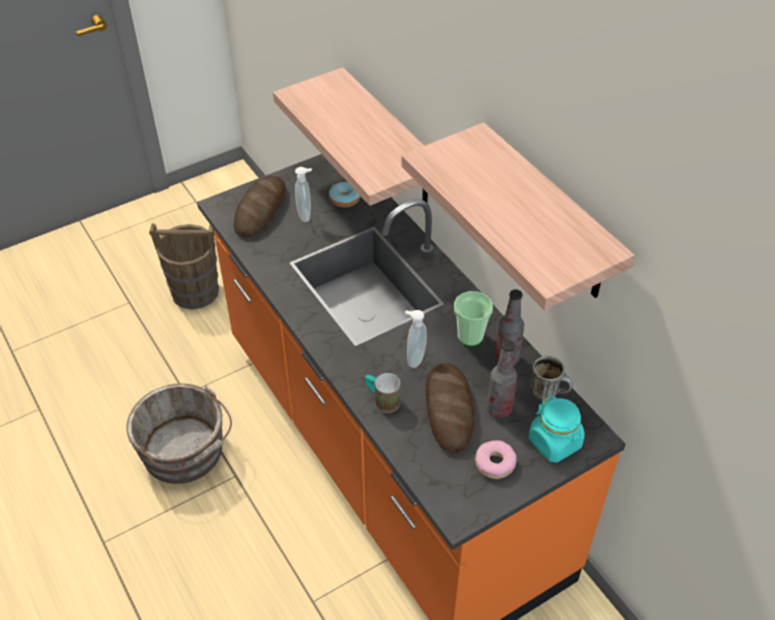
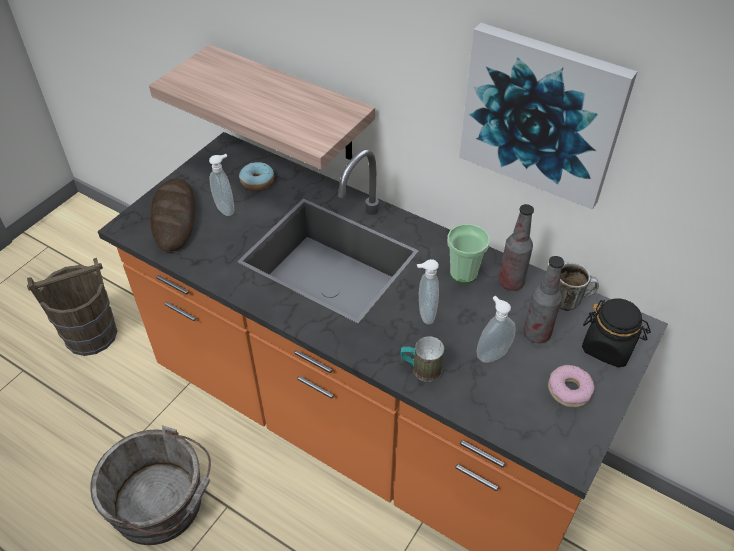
camera: 25 degrees left, 0 degrees up
(449, 410) = (491, 354): bread -> soap dispenser
(548, 216) = (541, 115): shelf -> picture
(555, 442) = (608, 347): turquoise jar -> black jar

